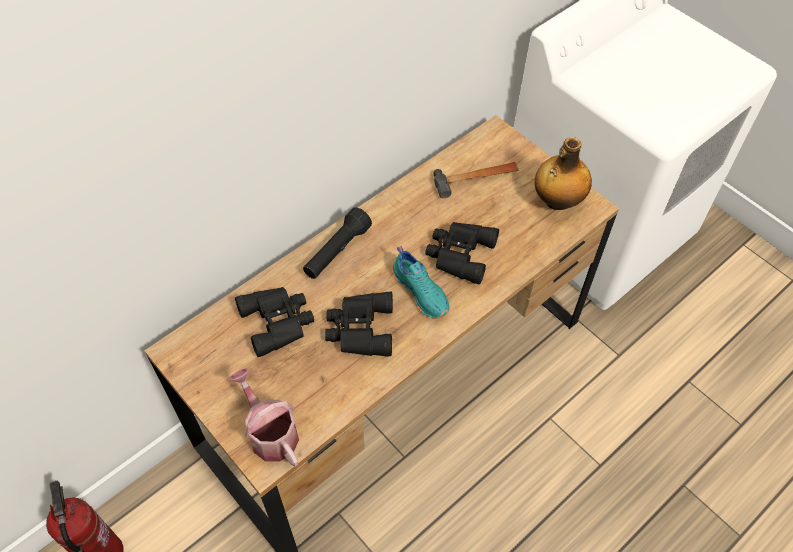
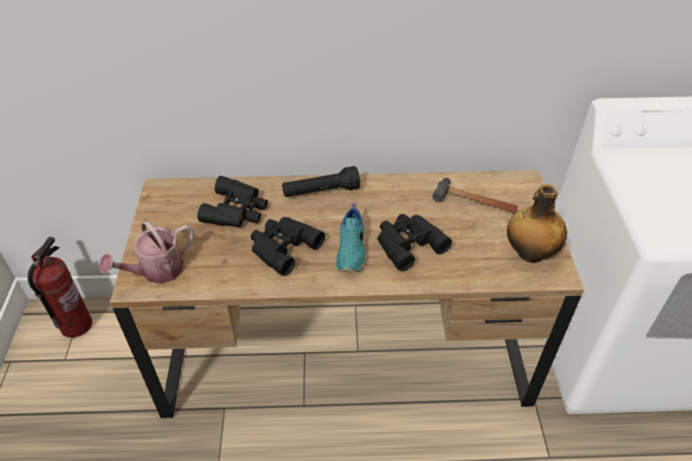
camera: 40 degrees right, 10 degrees down
(270, 433) = (156, 271): watering can -> watering can turned 135 degrees counterclockwise

